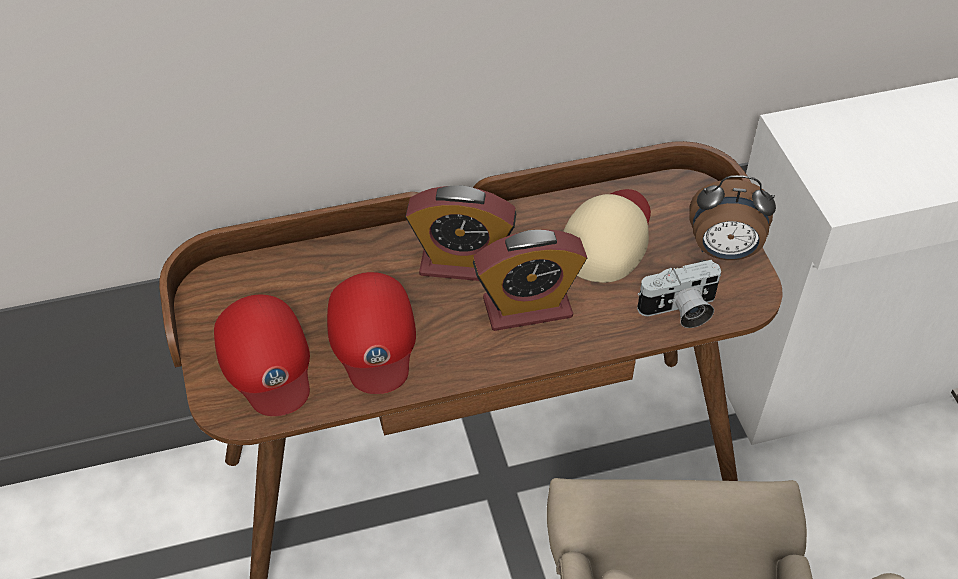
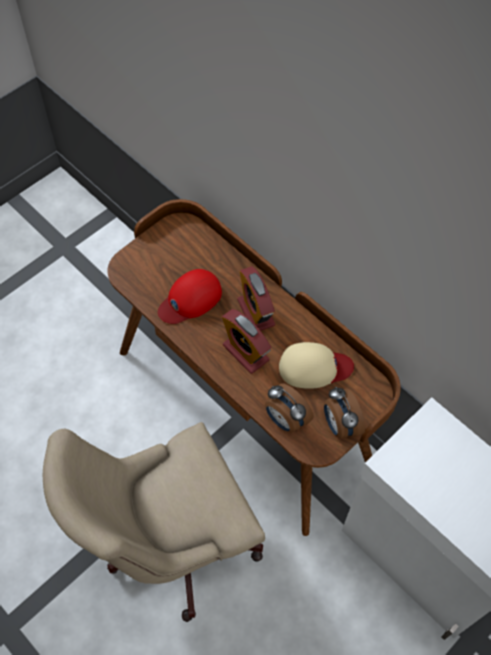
camera: 60 degrees right, 10 degrees up
(266, 360) = (154, 266): red cap -> none
(680, 311) = (285, 420): camera -> alarm clock

